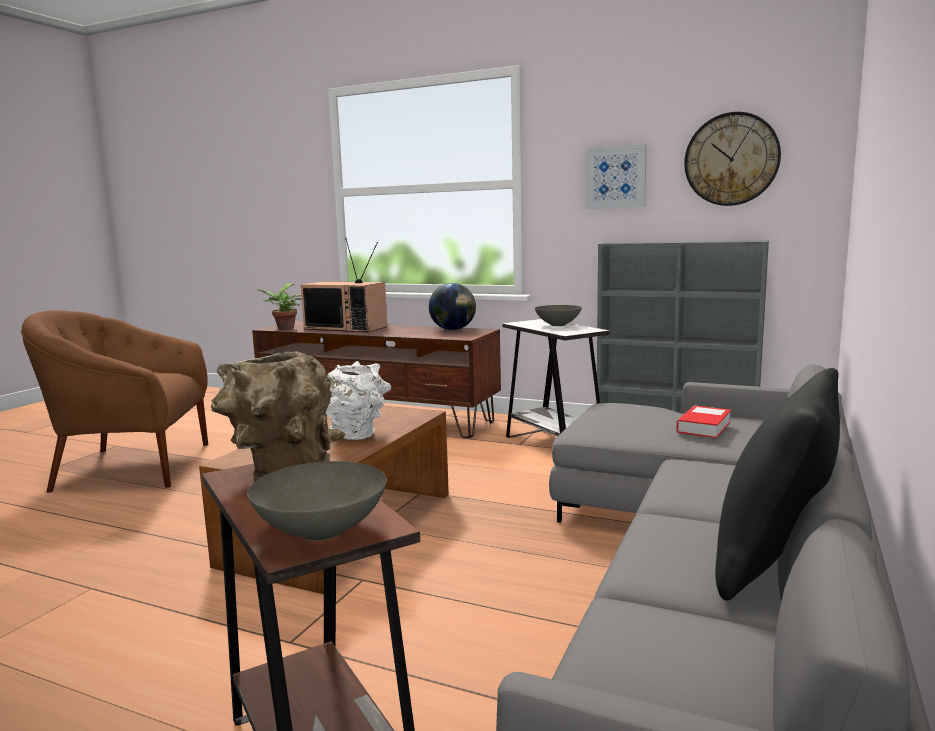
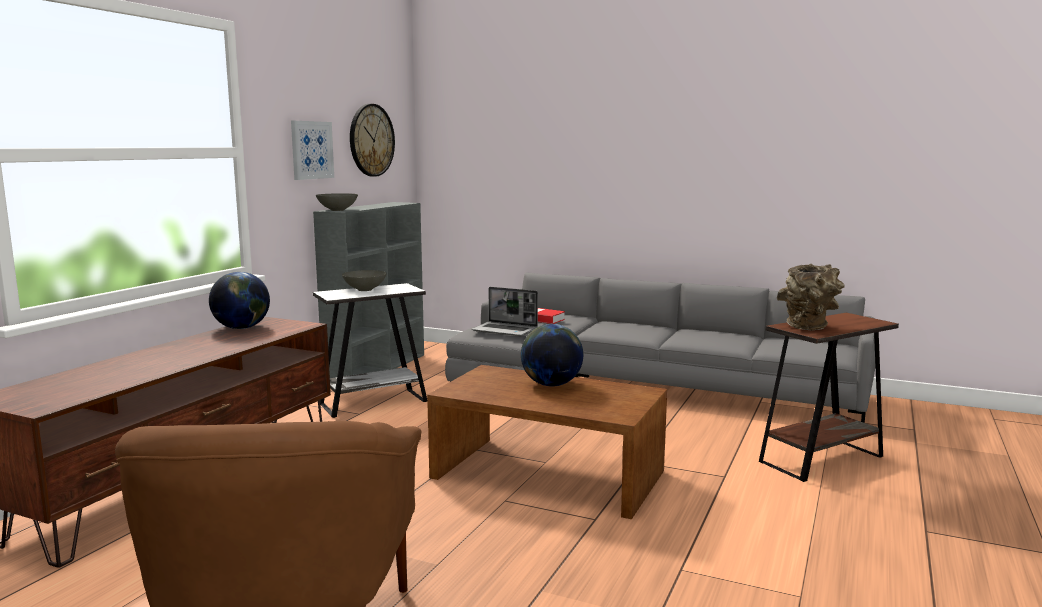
camera: 90 degrees left, 0 degrees up
(283, 329) = (70, 398): potted plant -> none
(323, 531) = (861, 320): grey bowl -> grey bowl (337, 210)
(347, 328) = (134, 366): television -> none
(359, 435) = (551, 384): white vase -> globe
(616, 413) = (506, 330): none -> laptop
(773, 564) = (719, 331): black pillow -> none

